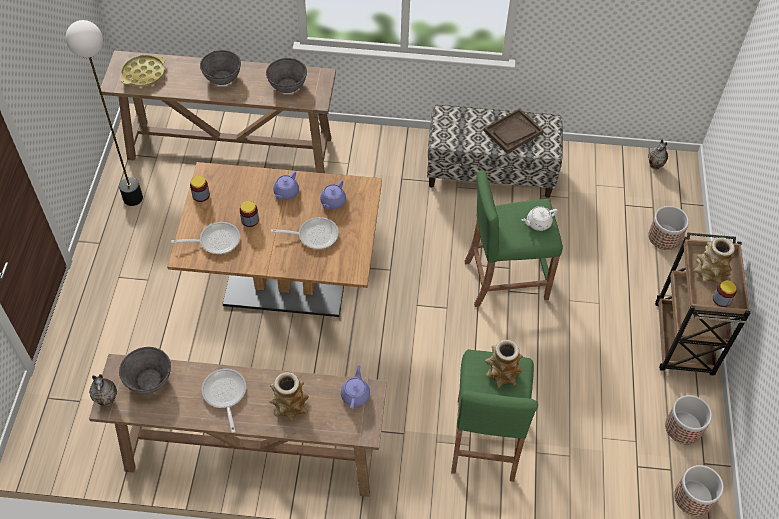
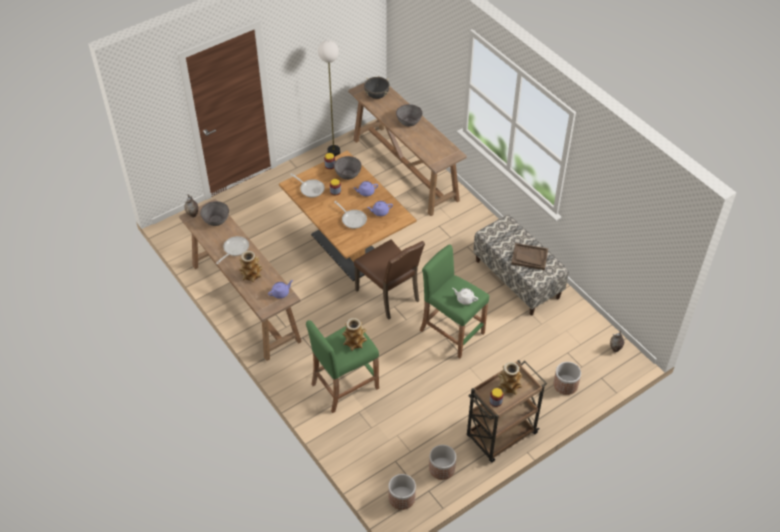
camera: 50 degrees right, 5 degrees down
(144, 74) = (377, 95): yellow tray -> black cooking pot
(287, 85) = (433, 146): grey bowl -> grey bowl (347, 174)
(396, 297) = (389, 295): none -> brown chair

